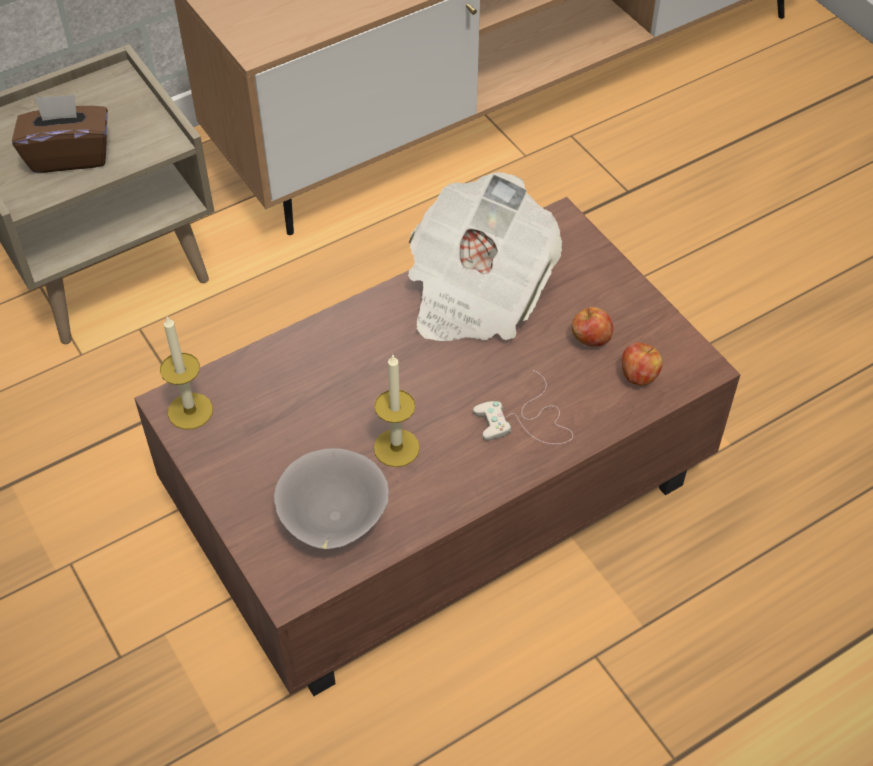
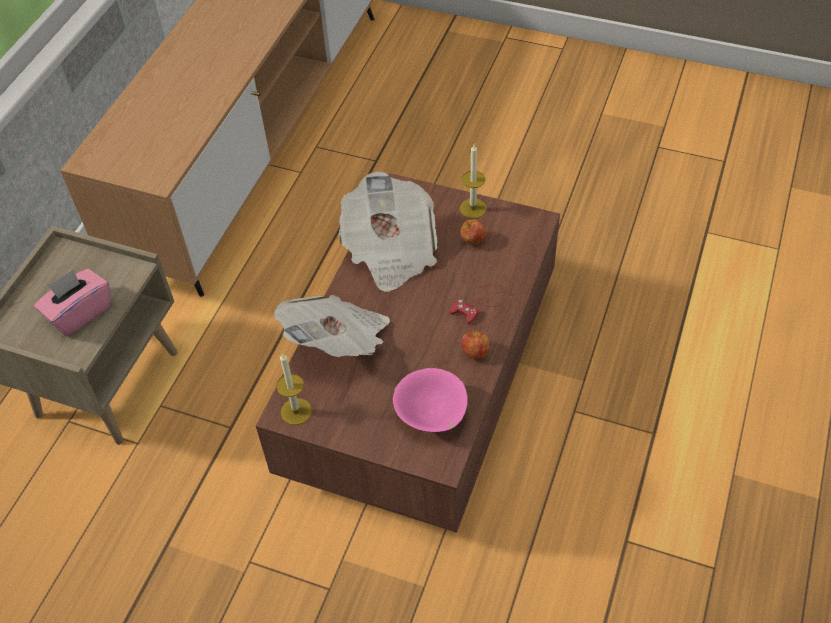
camera: 35 degrees left, 0 degrees up
(69, 155) = (79, 313): brown tissue box -> pink tissue box
(313, 361) = (338, 342): none -> newspaper
(333, 520) = (432, 415): grey bowl -> pink bowl
(396, 448) = (428, 357): candle -> candle (473, 208)
(526, 421) = (480, 301): white game controller -> red game controller
(638, 376) = (513, 244): apple -> apple (475, 352)

